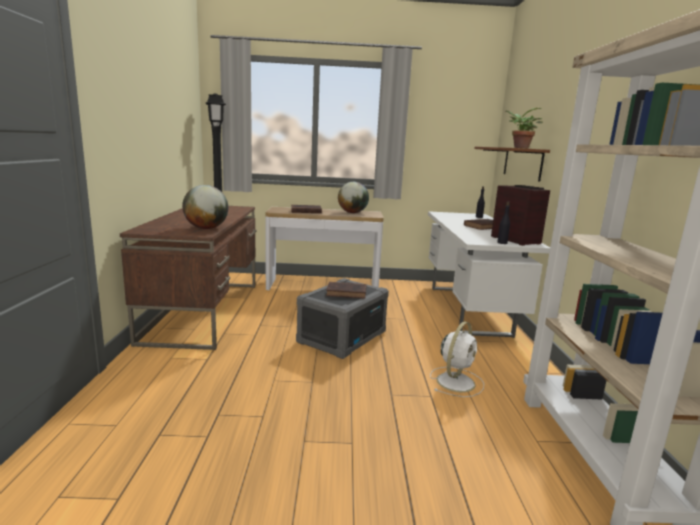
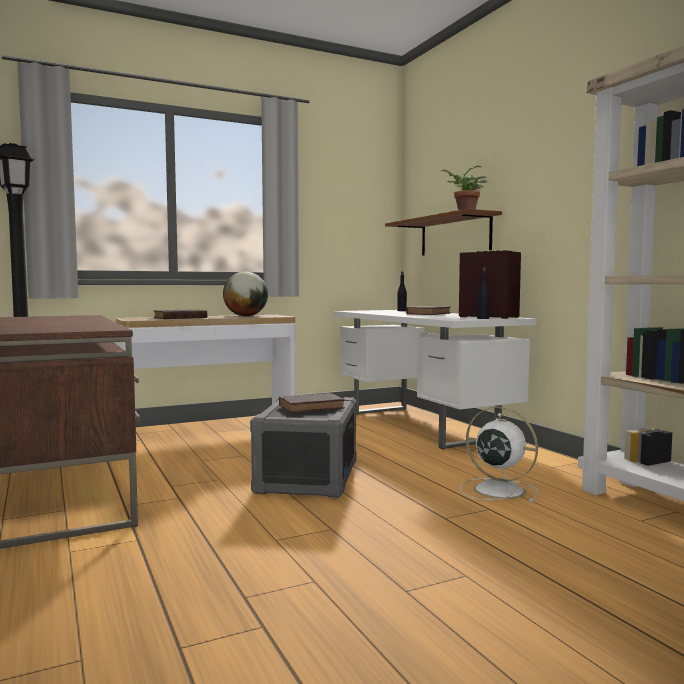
camera: 25 degrees left, 10 degrees down
(206, 228) = (96, 326): globe -> none
(456, 381) = (497, 490): white fan -> white fan turned 60 degrees counterclockwise

